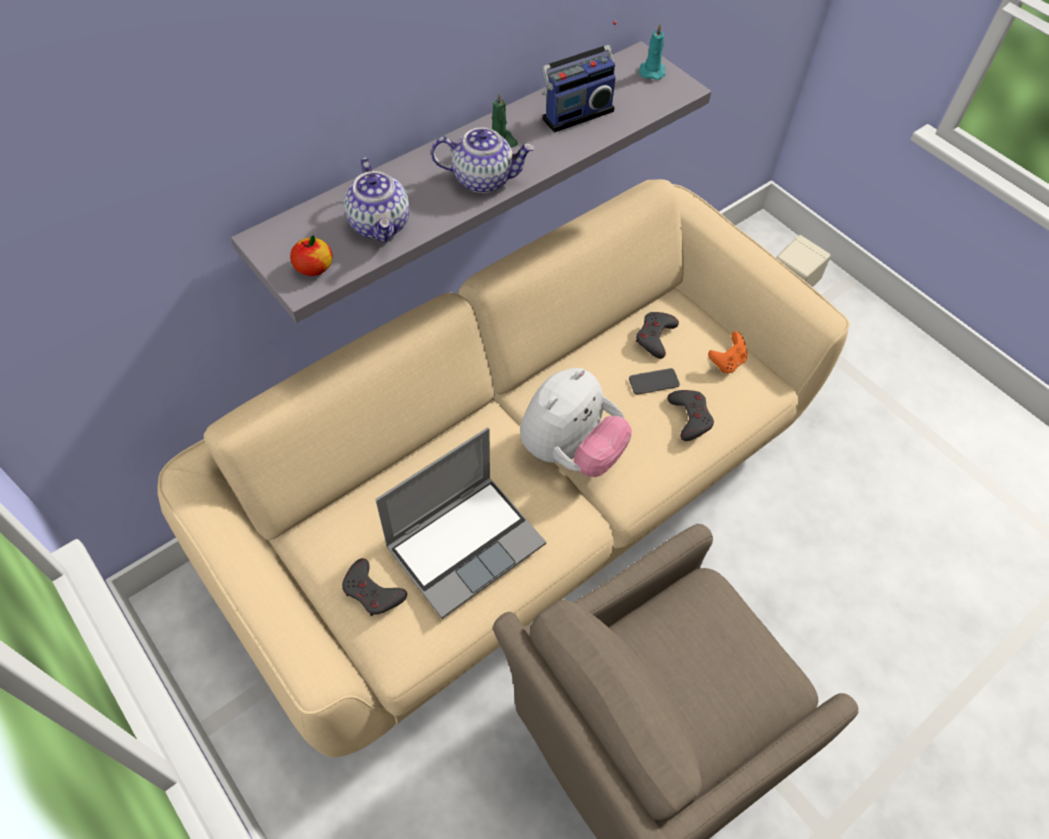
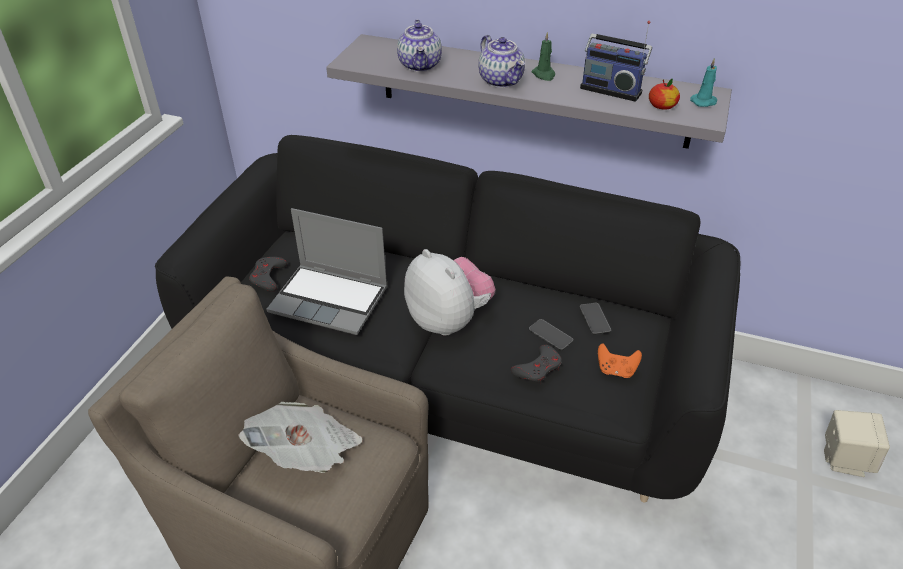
camera: 60 degrees right, 15 degrees down
(314, 267) = (364, 60): apple -> apple (662, 106)
(380, 224) = (420, 65): teapot -> teapot turned 45 degrees counterclockwise
(520, 500) = (451, 377): beige sofa -> black sofa
(570, 451) = (448, 320): plush toy -> plush toy turned 135 degrees counterclockwise
(655, 337) = (595, 319): grey game controller -> phone
(688, 669) = (306, 452): none -> newspaper

